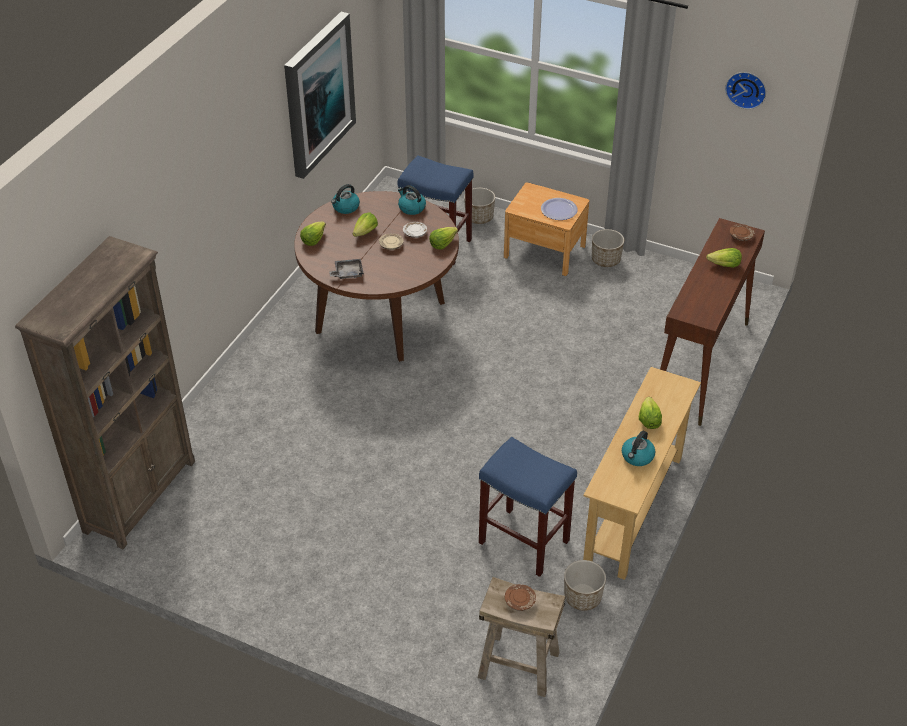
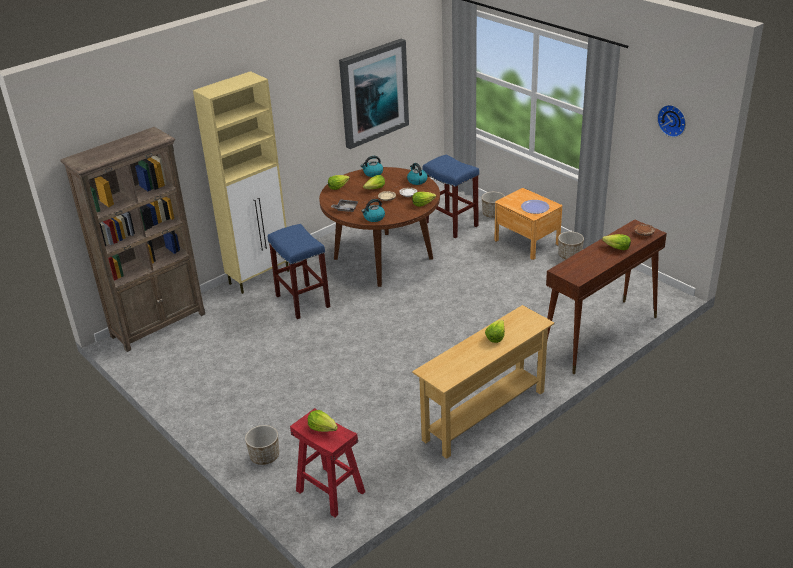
camera: 25 degrees right, 10 degrees down
(233, 385) = (260, 277): none -> beige cabinet
(518, 665) = (330, 491): beige stool -> red stool
(520, 601) = (323, 428): brown plate -> lettuce
(522, 541) = (387, 414): blue stool -> blue stool (302, 301)
(582, 597) = (407, 461): planter -> planter (264, 456)
(637, 457) = (470, 357): kettle -> kettle (374, 218)

